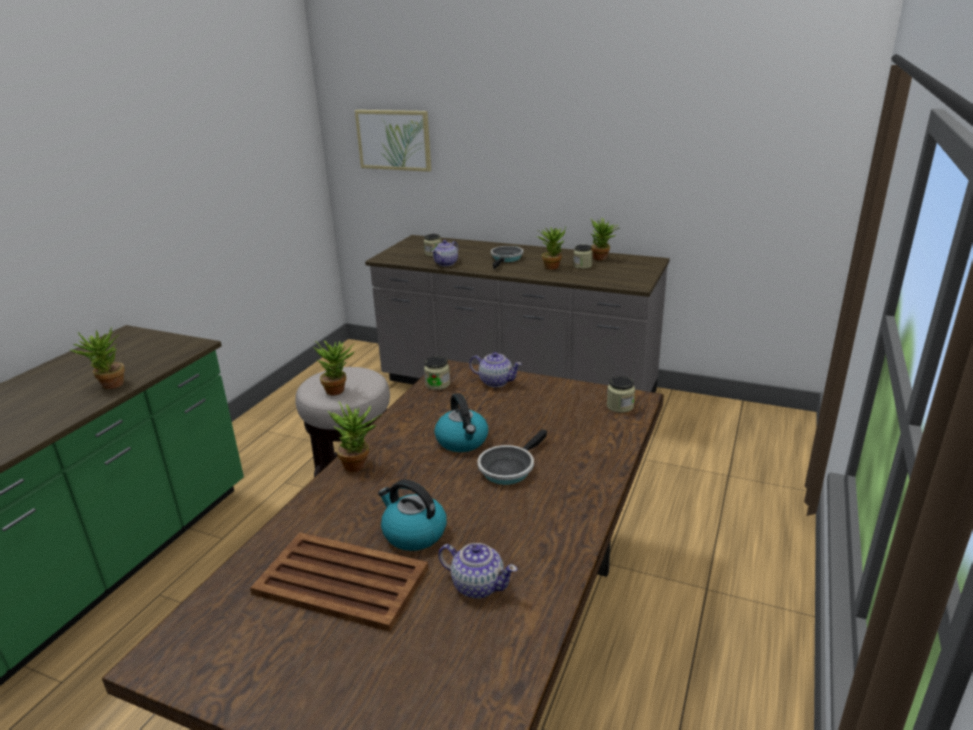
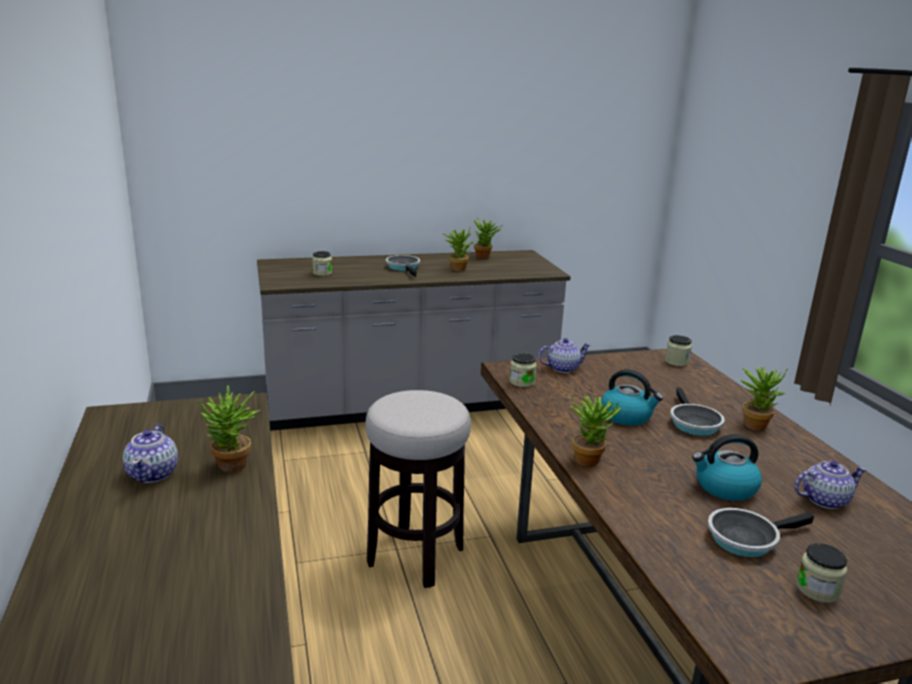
camera: 40 degrees left, 5 degrees down
(339, 390) = (431, 413): potted plant -> potted plant (755, 423)
(340, 580) = (746, 538): brown tray -> frying pan
(394, 140) = (234, 151): picture -> none
(446, 263) = (355, 279): teapot -> teapot (153, 473)
(582, 266) = (481, 264): jar -> jar (817, 589)

